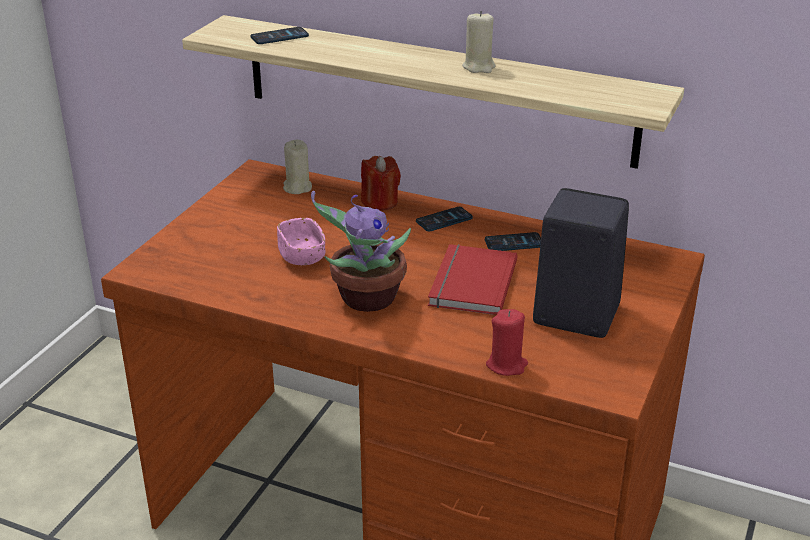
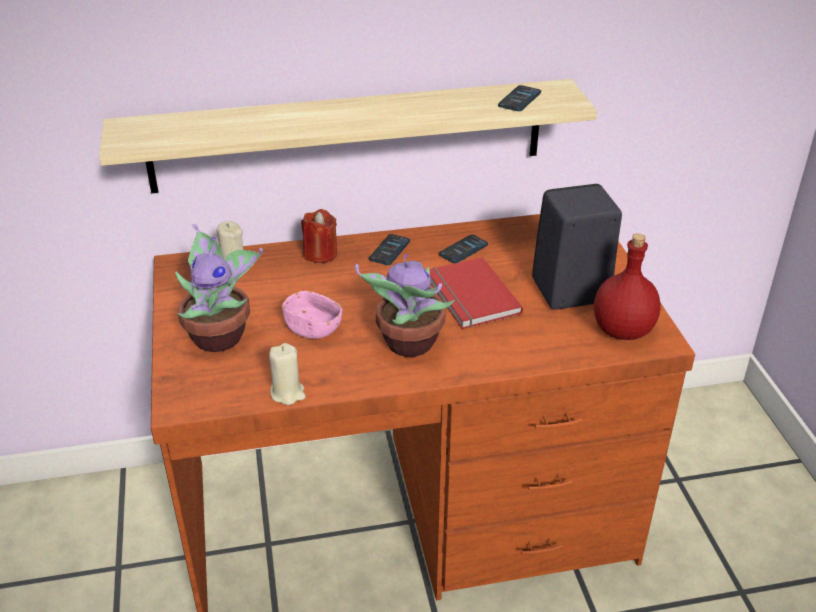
camera: 35 degrees left, 5 degrees up
(225, 235) = (221, 336): none -> potted plant
(279, 37) = (194, 126): phone -> phone (519, 99)
(479, 67) = (405, 105): beige candle -> beige candle (287, 393)
(506, 365) = (571, 352): red candle -> none
(583, 368) = (622, 331): none -> red bottle

